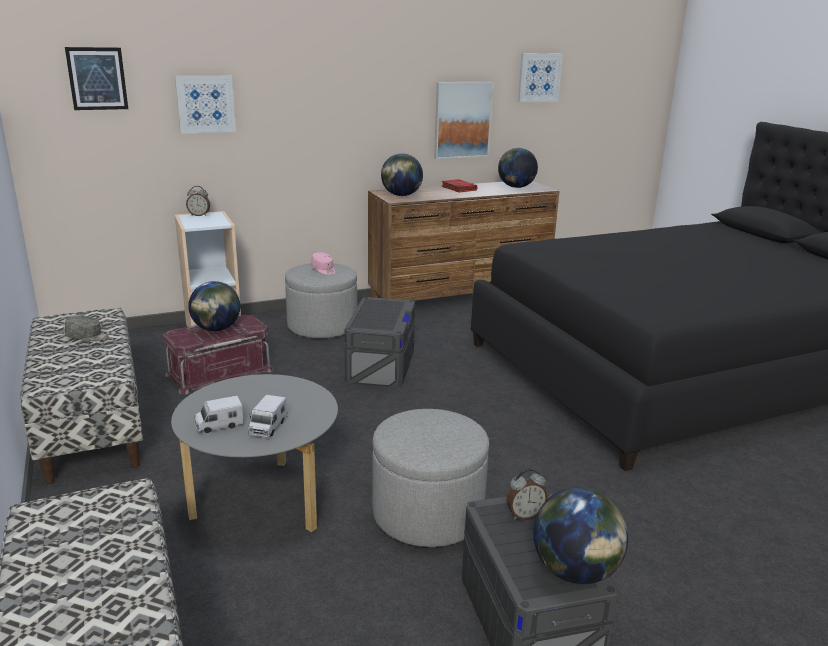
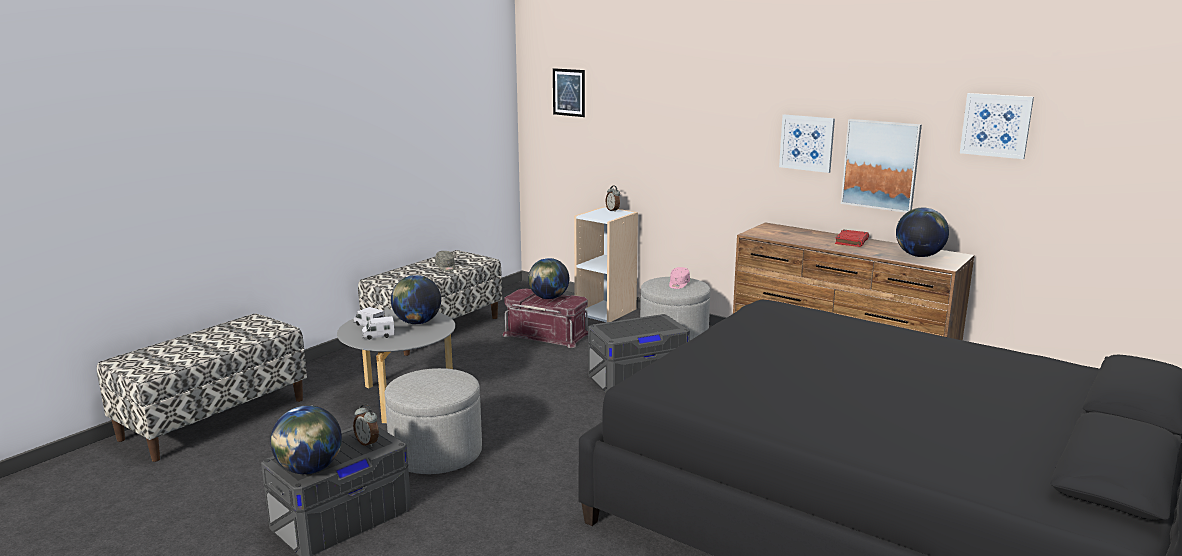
camera: 60 degrees right, 5 degrees down
(205, 104) = (635, 119): picture -> picture (807, 143)
(401, 195) = (773, 232): globe -> globe (417, 322)

